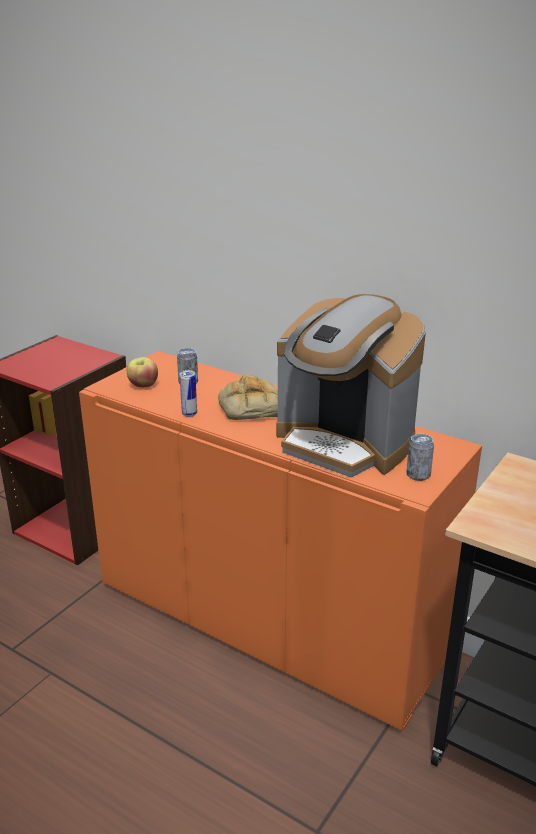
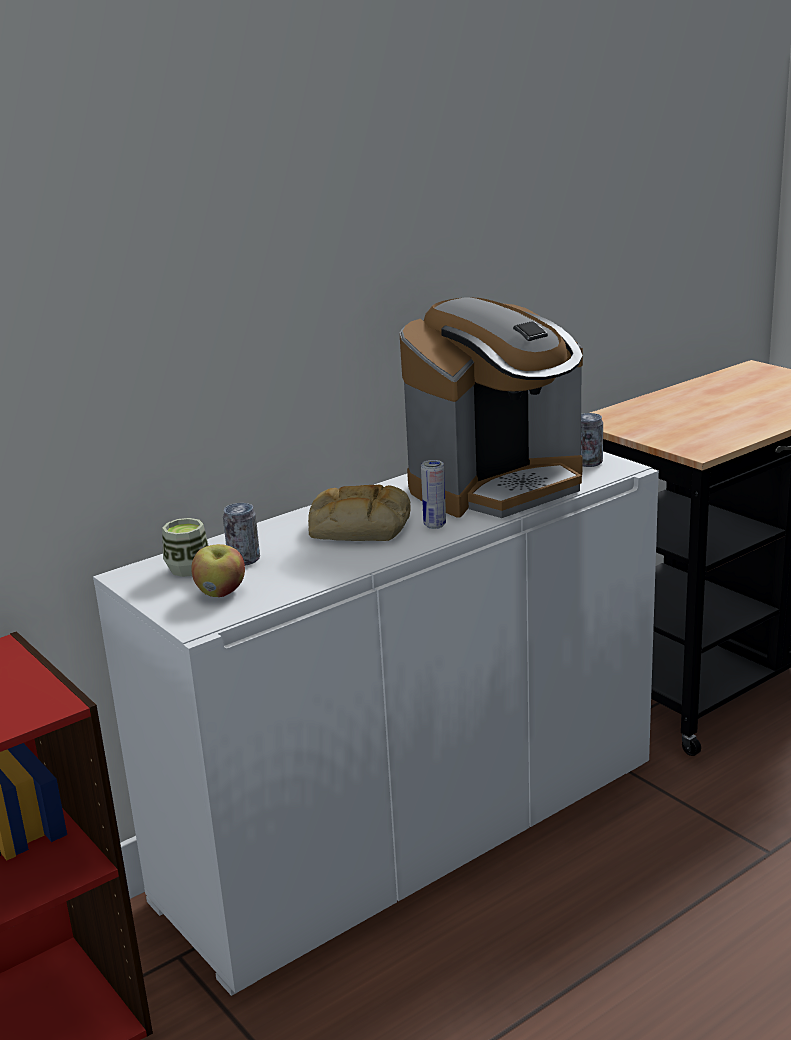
camera: 70 degrees left, 5 degrees down
(172, 371) = (188, 569): none -> cup
(189, 414) = (351, 565): can -> can (434, 525)
(268, 619) = (413, 830): orange cabinet -> white cabinet

